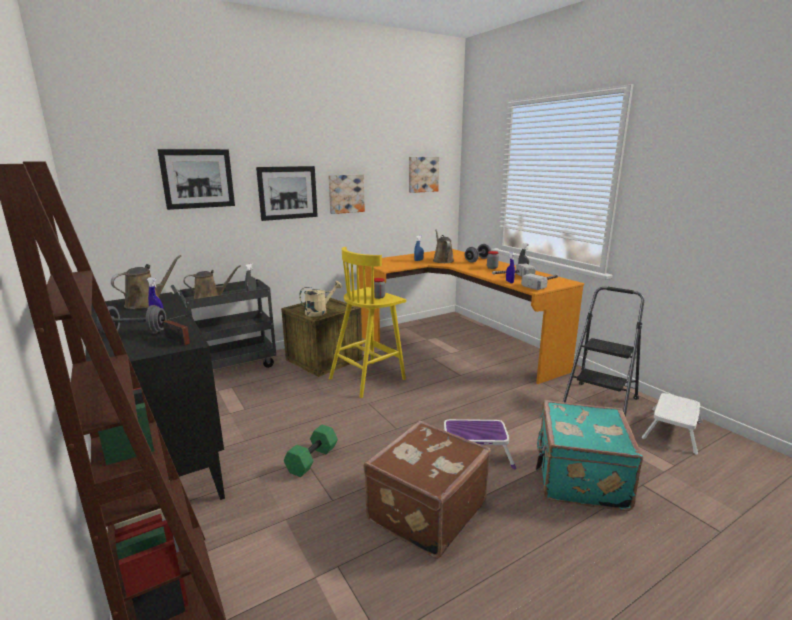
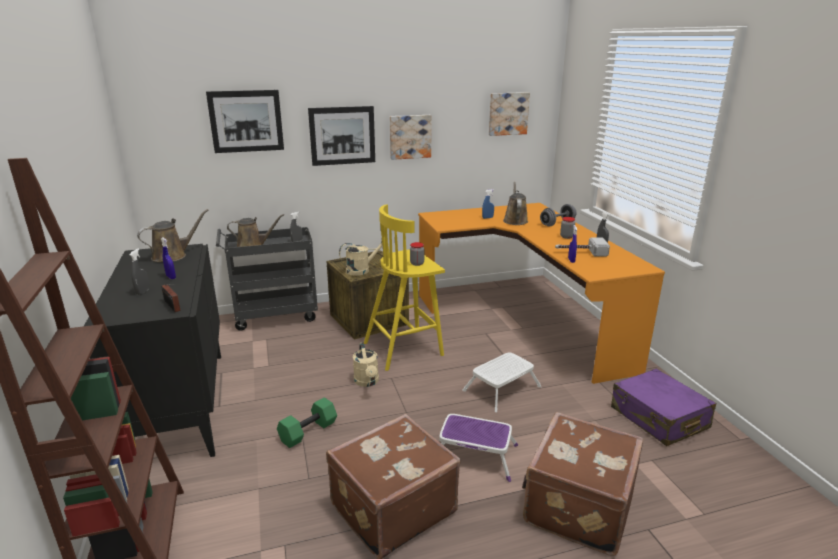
camera: 15 degrees right, 5 degrees up
(135, 333) = (142, 292): grey dumbbell -> grey spray bottle
(348, 409) = (367, 382): none -> beige watering can
(543, 284) = (610, 268): hammer -> none
(578, 478) = (576, 506): turquoise suitcase -> brown suitcase
(601, 401) = (659, 418): black step ladder -> purple suitcase
(673, 430) = (731, 470): white step ladder -> white step ladder (502, 389)

